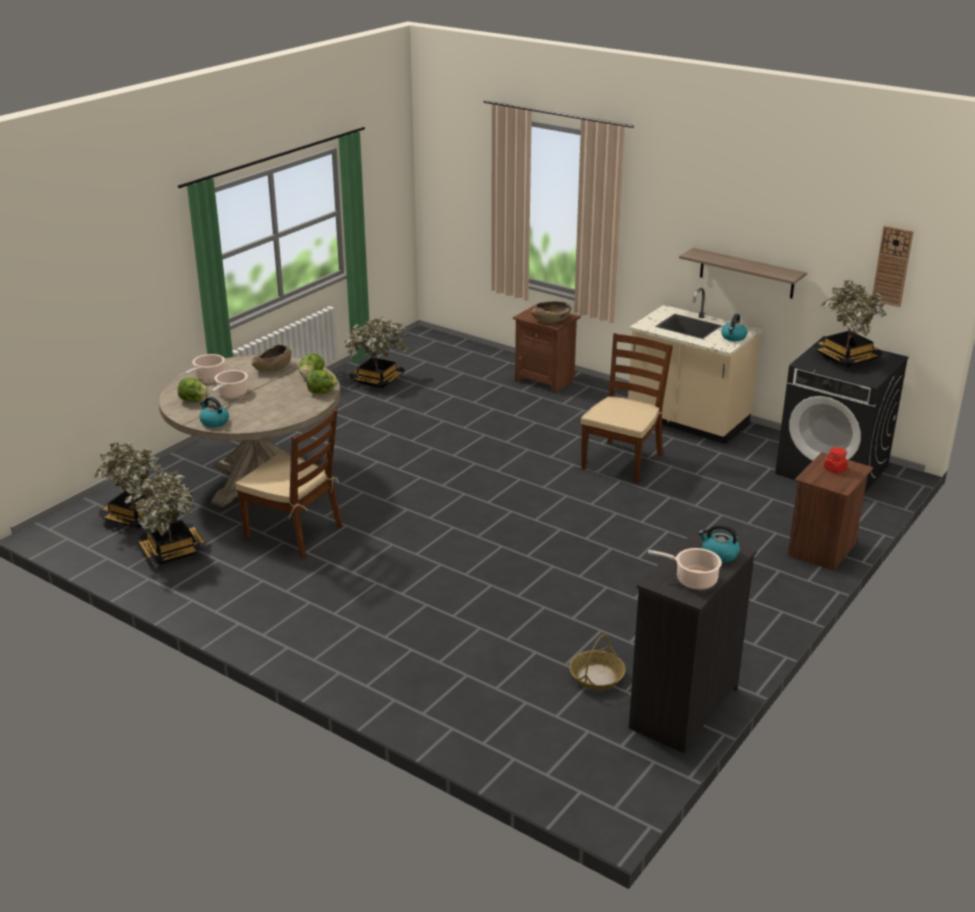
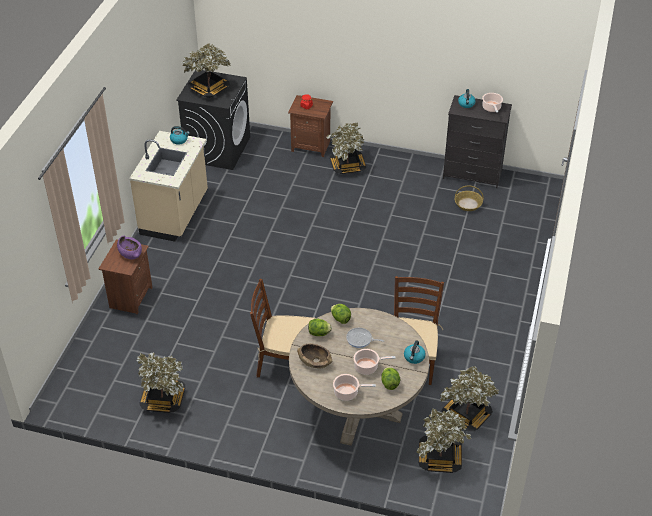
camera: 110 degrees left, 15 degrees up
(277, 397) = (360, 339): none -> frying pan
(551, 319) = (130, 253): brown bowl -> purple bowl
(622, 461) = (245, 234): brown chair -> brown chair (284, 362)
(746, 273) = (147, 110): shelf -> none
(754, 573) = (347, 166): none -> potted plant
(892, 266) = (180, 33): wall clock -> none

